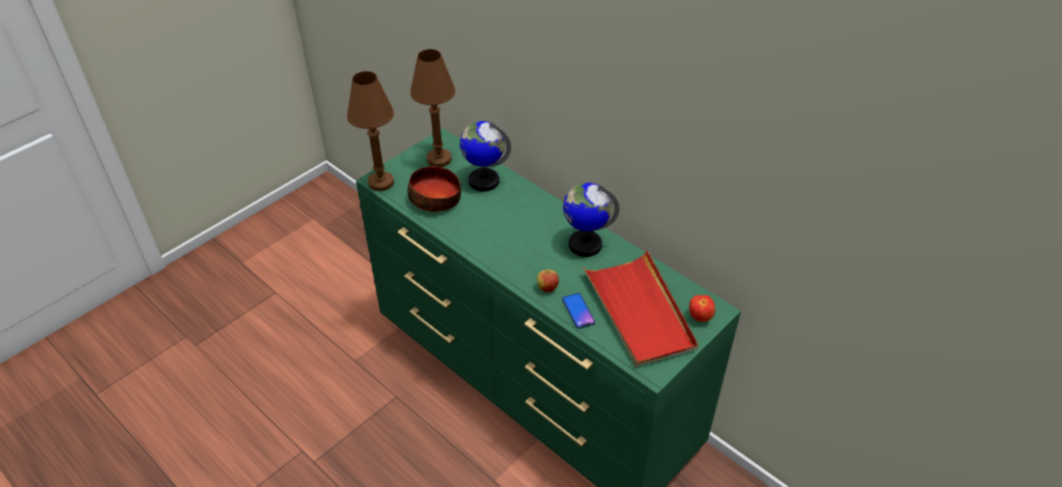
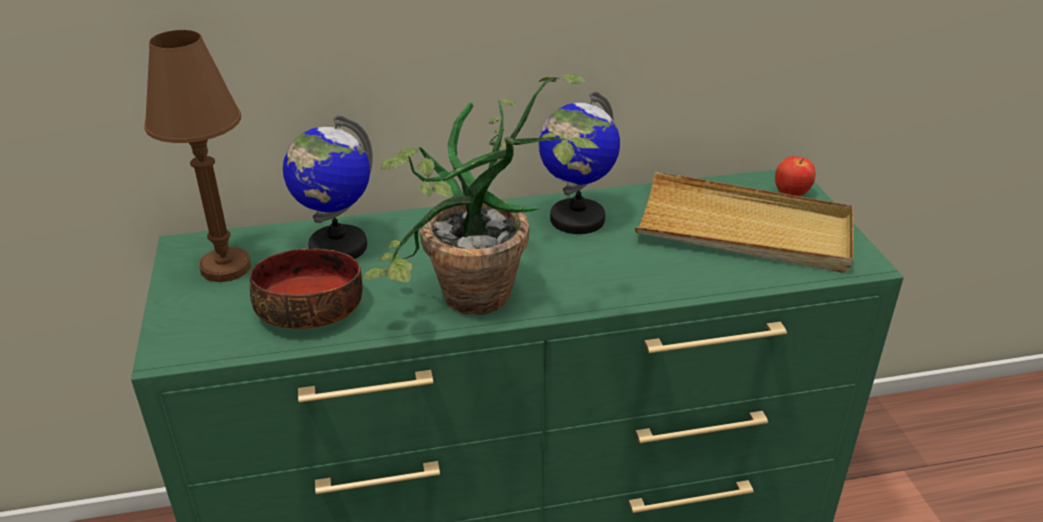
camera: 55 degrees left, 10 degrees down
(381, 182) = (185, 350): brown table lamp -> none
(480, 245) = (473, 306): none -> potted plant
(547, 288) = (630, 282): apple -> none
(578, 311) = (701, 275): phone -> none
(639, 311) = (744, 230): red tray -> beige tray

